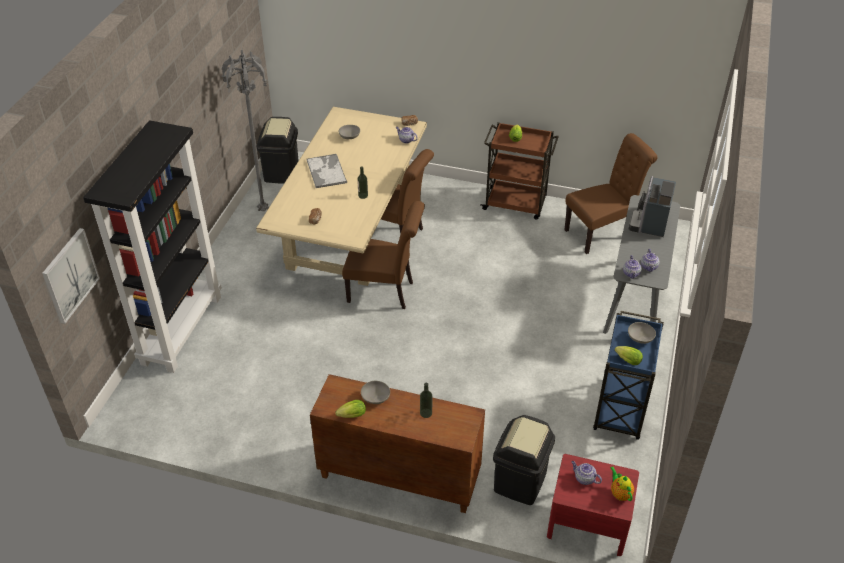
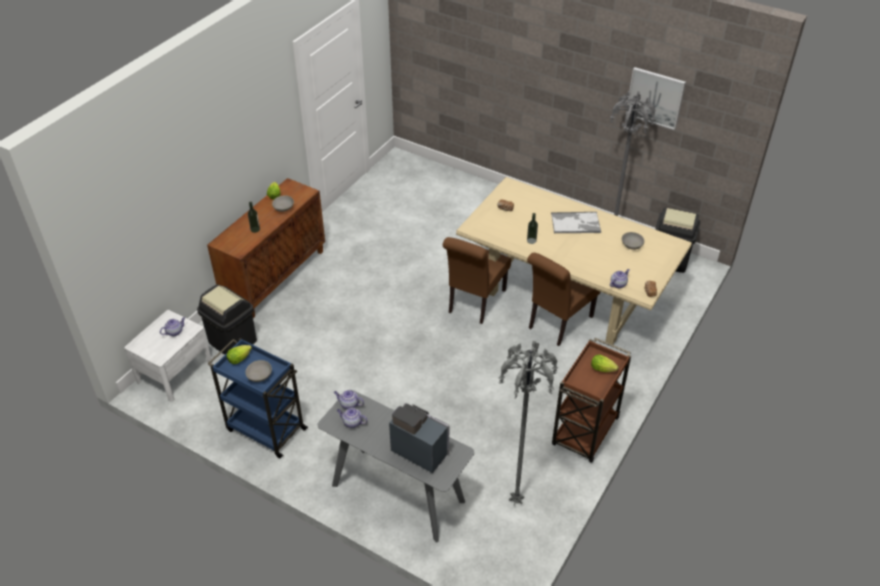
camera: 105 degrees right, 0 degrees up
(70, 275) = (416, 50): picture -> picture (655, 97)
(181, 329) = (471, 188): black bookcase -> none
(588, 522) = (175, 372): red nightstand -> white nightstand
(602, 232) = (514, 500): brown chair -> grey floor lamp
(620, 493) = (149, 348): teapot -> none

